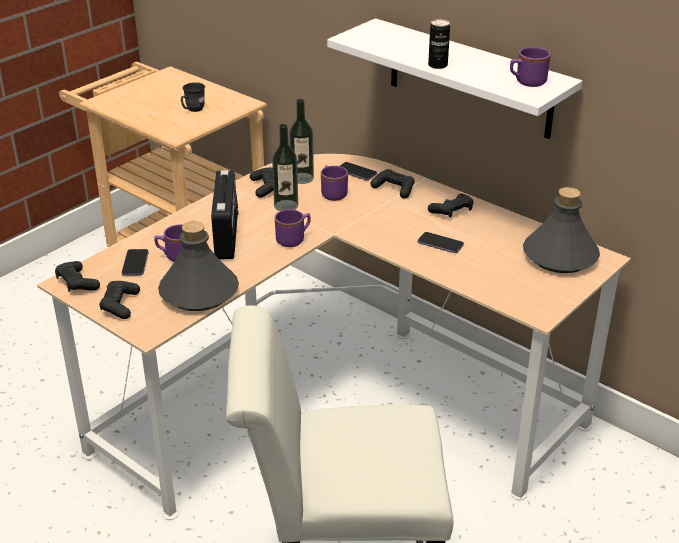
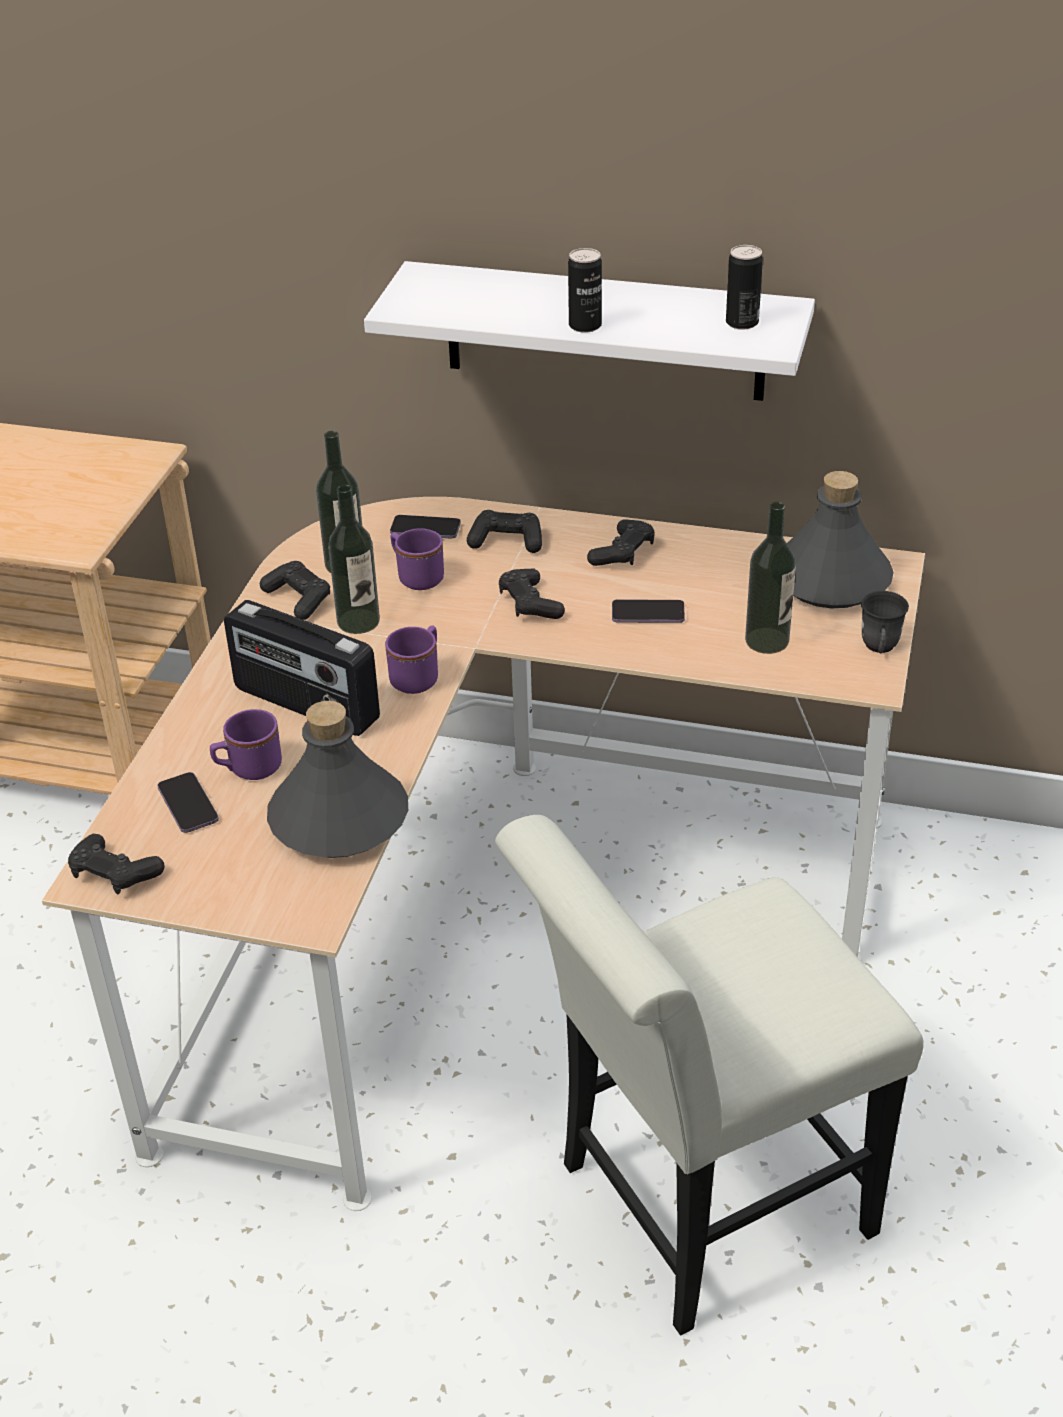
camera: 25 degrees left, 5 degrees up
(120, 305) = (224, 887): black game controller -> black game controller (530, 604)
(192, 110) = (67, 492): grey mug -> grey mug (879, 649)
(227, 236) = (305, 705): radio -> radio turned 150 degrees clockwise
(496, 276) = (767, 640): none -> bottle
(526, 82) = (742, 322): purple mug -> can

